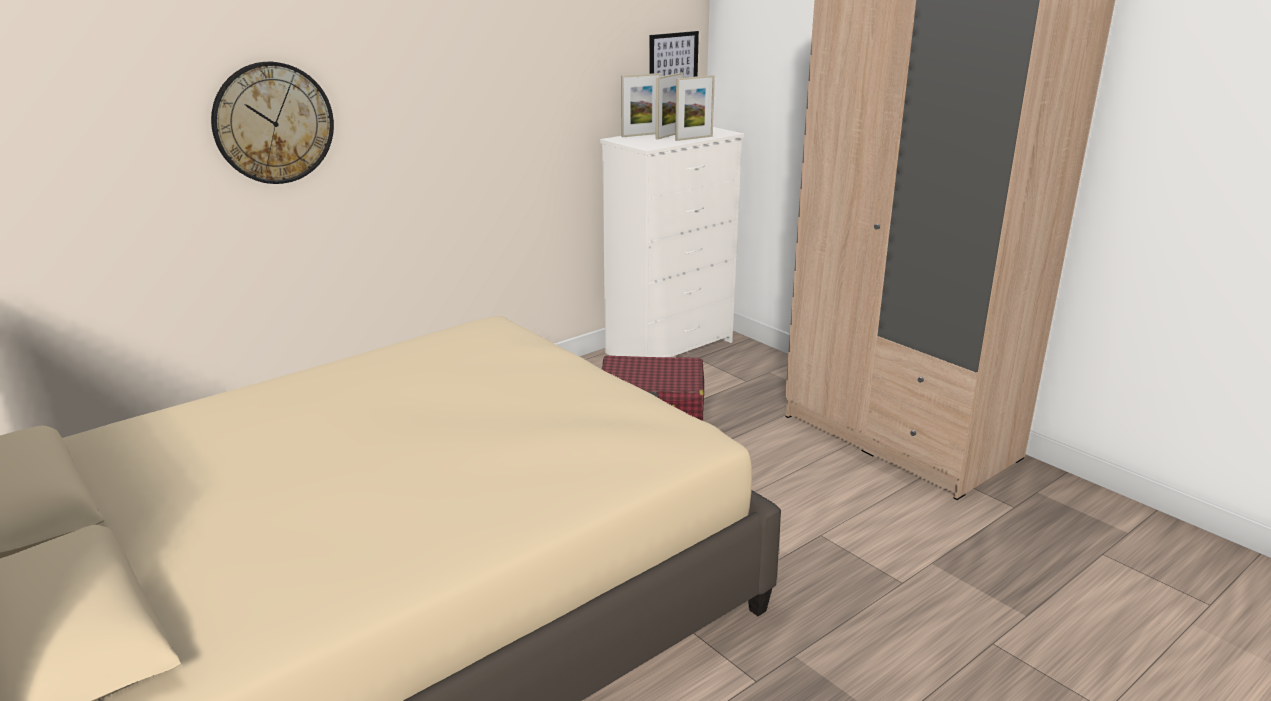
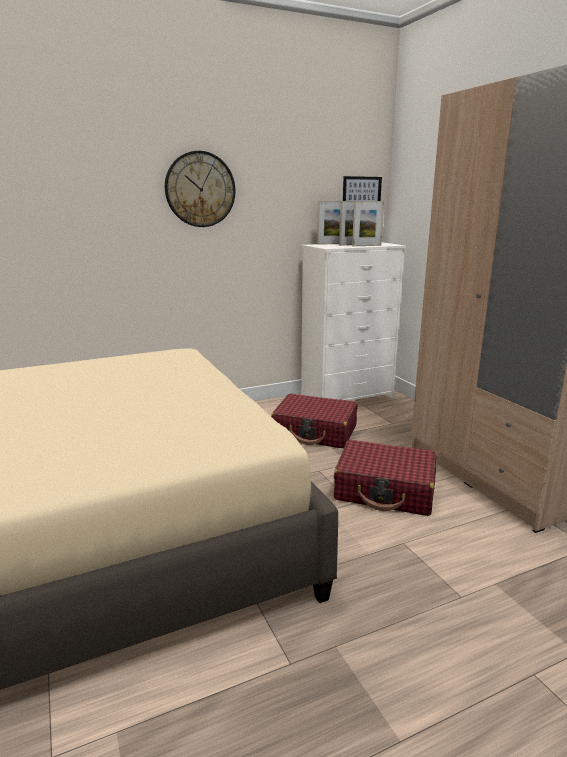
camera: 15 degrees right, 5 degrees down
(273, 123) = (60, 209): wall clock -> wall clock (200, 189)
(775, 474) = (385, 490): none -> red suitcase

